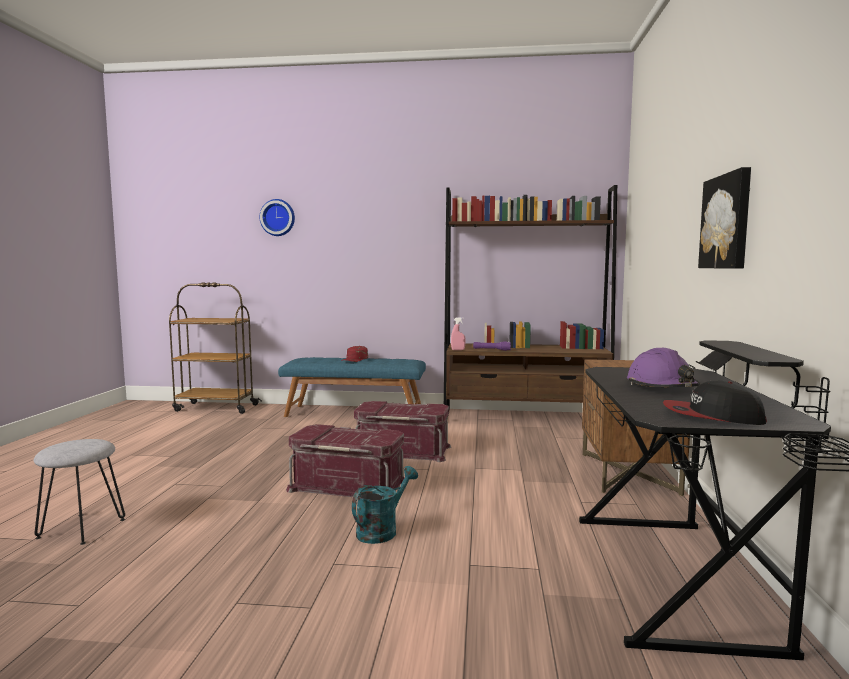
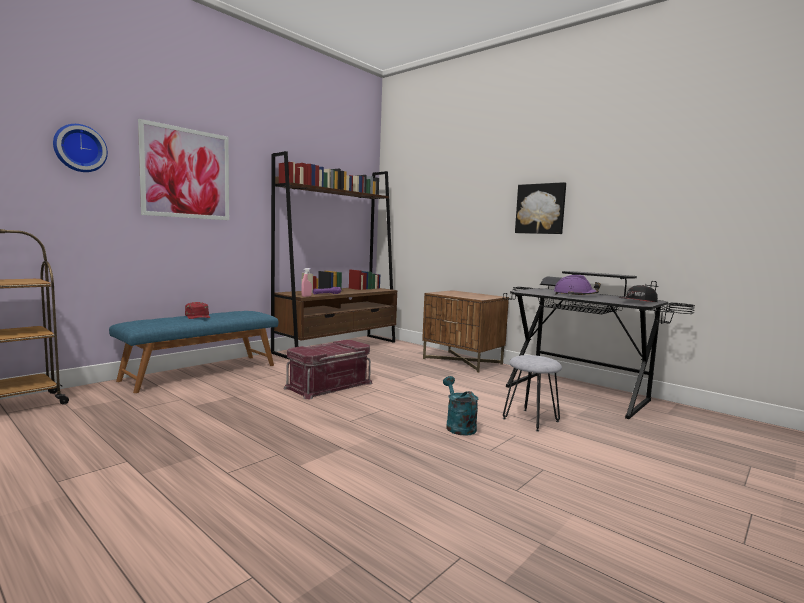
camera: 55 degrees left, 0 degrees up
(81, 528) = (269, 540): grey stool -> grey stool (530, 420)
(348, 485) = (365, 415): red storage box -> none
(360, 225) = (186, 173): none -> picture

